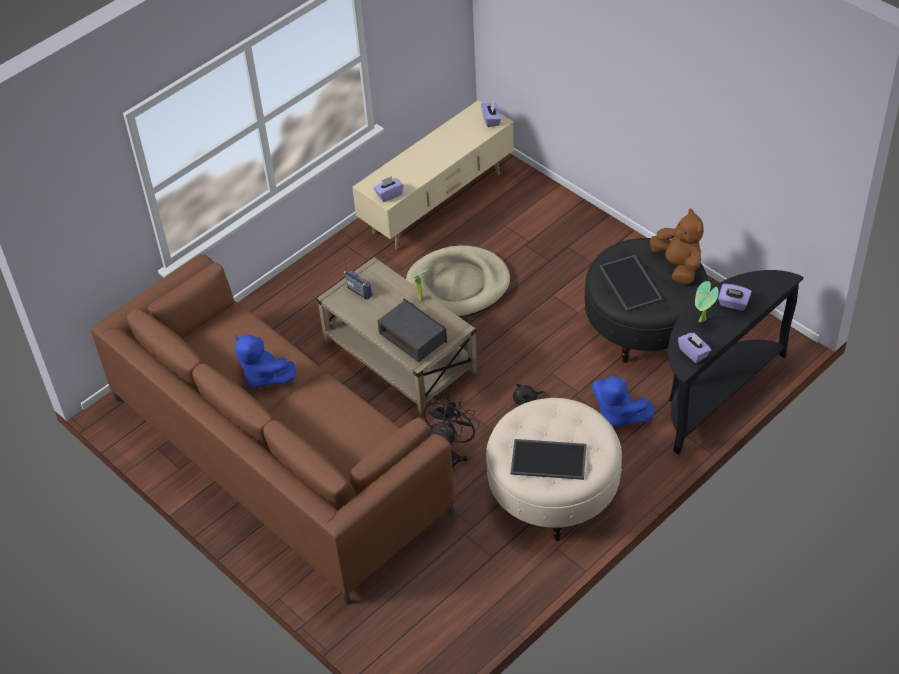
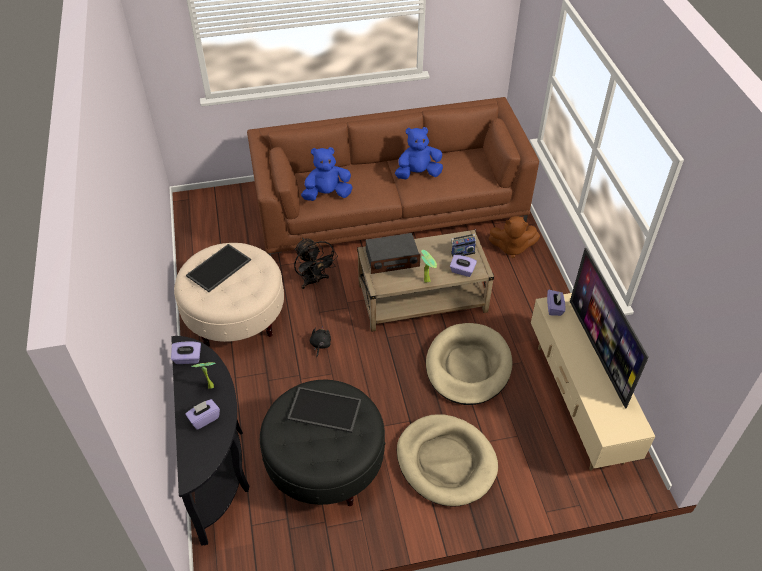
camera: 120 degrees right, 0 degrees up
(419, 153) = (598, 352): none -> television
(491, 120) = (614, 429): purple tissue box -> purple tissue box (462, 271)
(570, 255) = (446, 461): none -> beige dog bed
(618, 415) = (258, 389): blue plush toy -> blue plush toy (327, 194)
(678, 266) = (313, 458): brown plush toy -> brown plush toy (511, 247)

